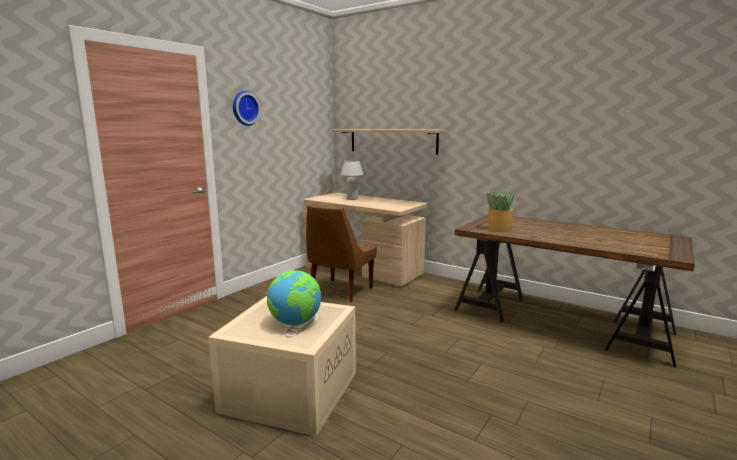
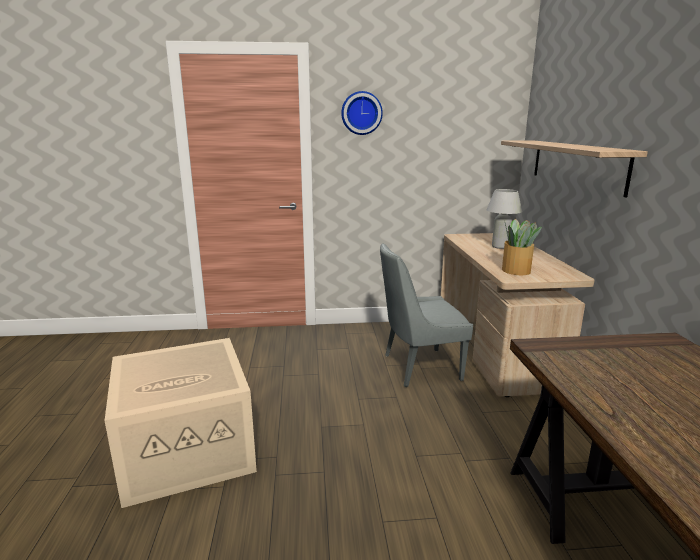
camera: 50 degrees right, 5 degrees up
(295, 323) = (174, 378): globe -> none
(339, 291) = (418, 367): brown chair -> grey chair
(499, 229) = (589, 370): potted plant -> potted plant (516, 270)

